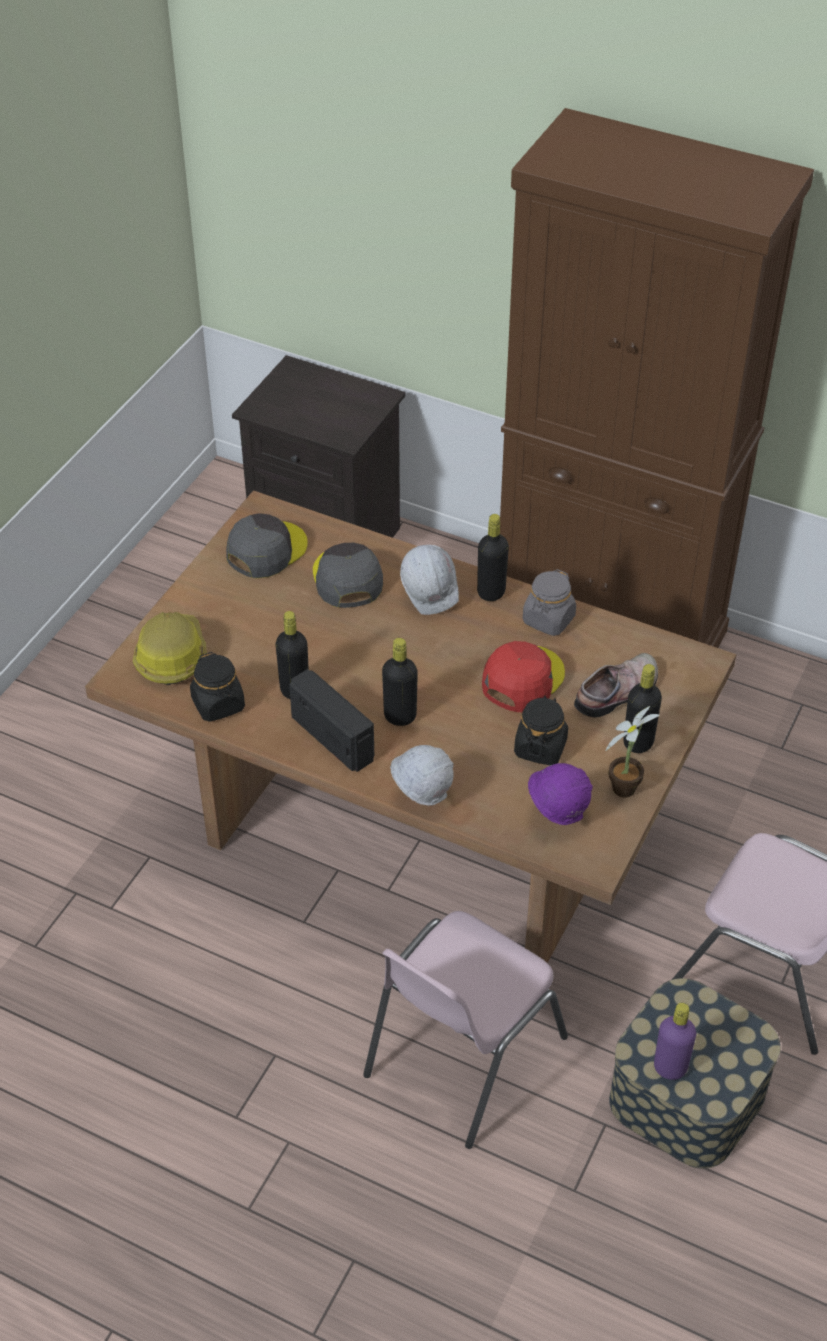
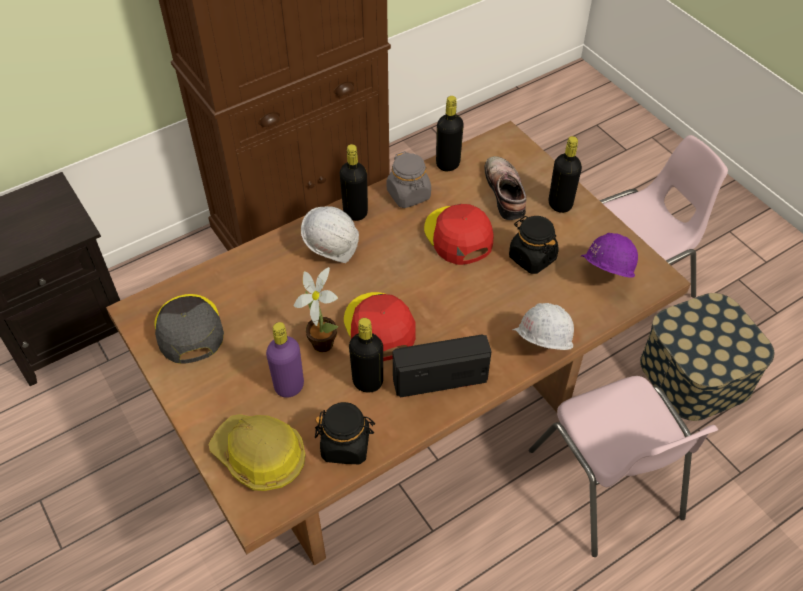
camera: 60 degrees left, 5 degrees up
(347, 578) = (268, 291): grey cap -> none
(361, 671) = (379, 328): none -> red cap
(400, 716) = (445, 325): black bottle -> black bottle (448, 164)
(627, 786) = (596, 229): potted plant -> potted plant (322, 340)
(670, 1067) = (721, 359): purple bottle -> purple bottle (289, 386)

